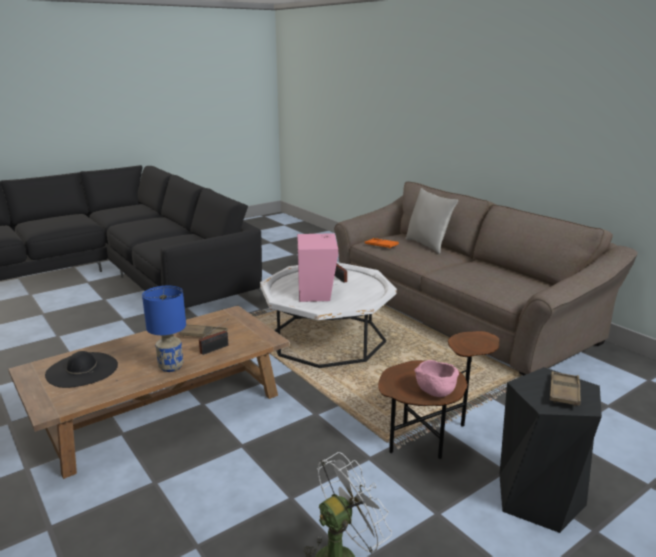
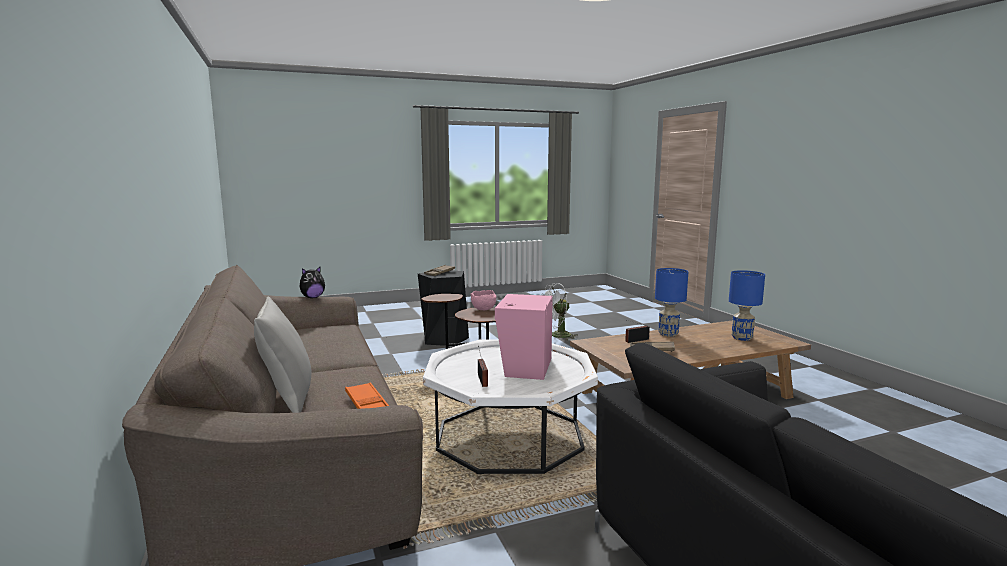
camera: 165 degrees left, 10 degrees down
(82, 370) = (742, 338): black hat -> blue table lamp
(564, 283) = (312, 297): none -> plush toy

